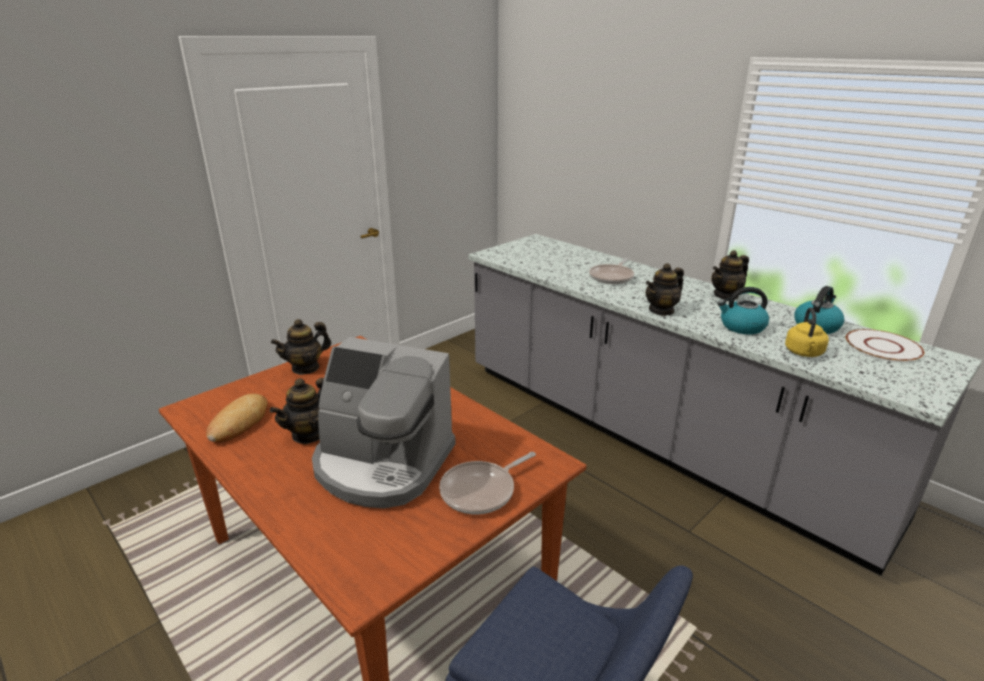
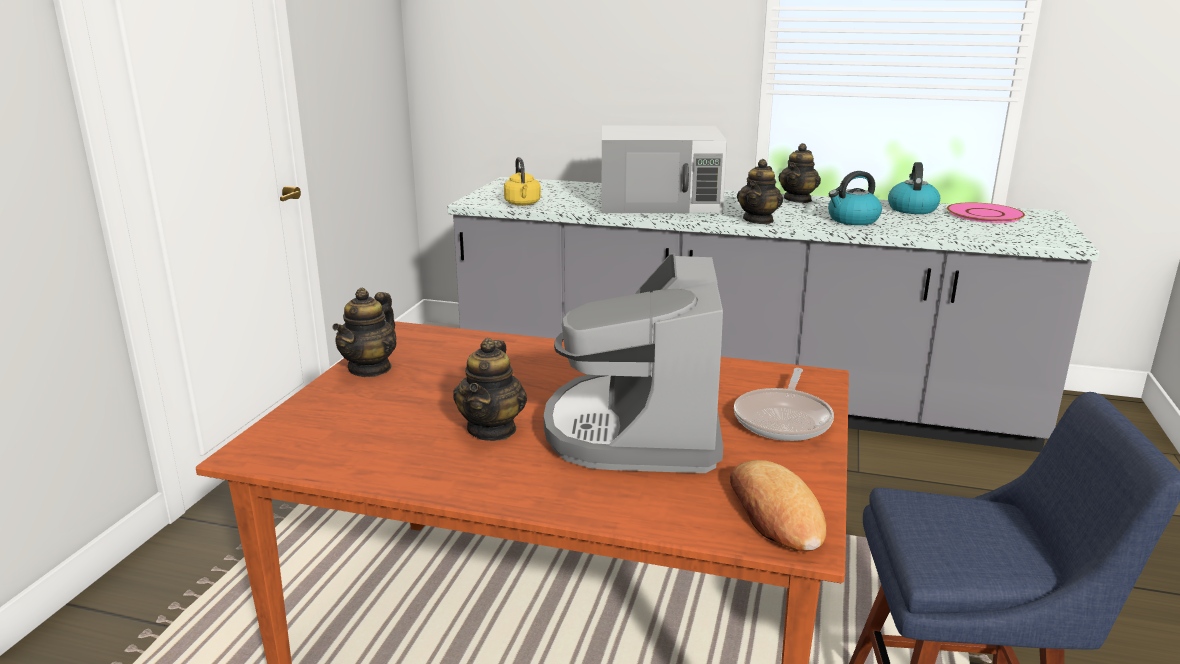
camera: 30 degrees left, 5 degrees down
(239, 422) = (367, 445): bread -> bread (775, 514)
(382, 464) = (637, 429): coffee machine -> coffee machine turned 105 degrees clockwise
(612, 277) = (660, 201): frying pan -> white microwave
(804, 353) = (934, 229): yellow kettle -> yellow kettle (523, 204)
(883, 347) = (985, 214): white plate -> pink plate

